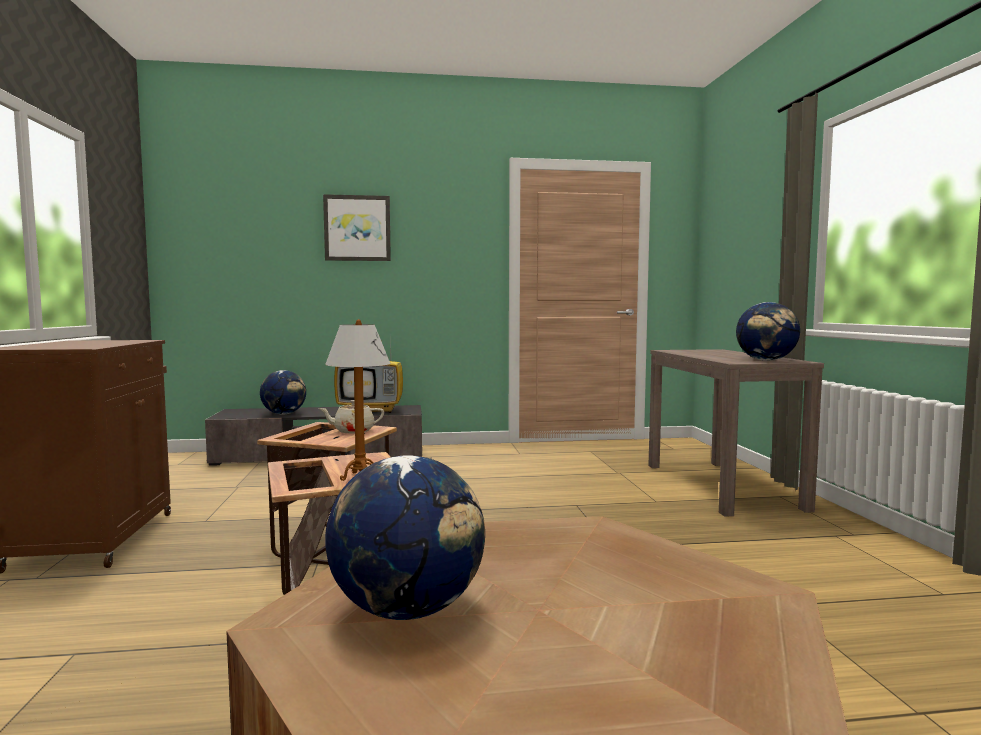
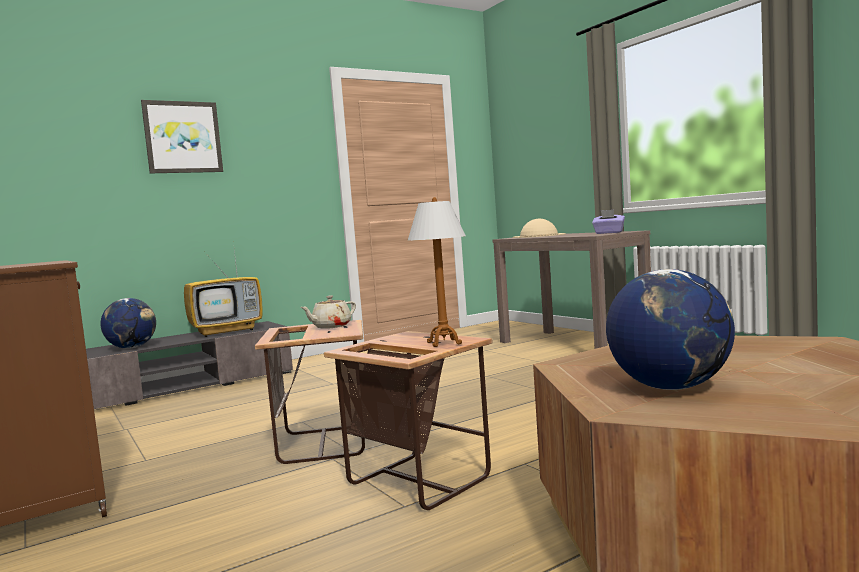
camera: 25 degrees left, 0 degrees up
(703, 351) = (538, 235): none -> beige hat
(766, 360) = (609, 233): globe -> purple tissue box

